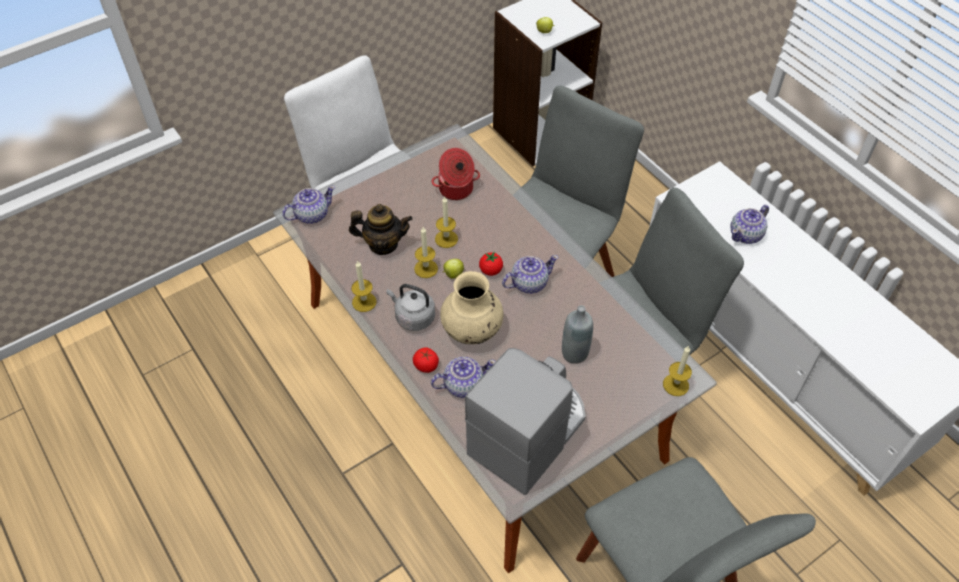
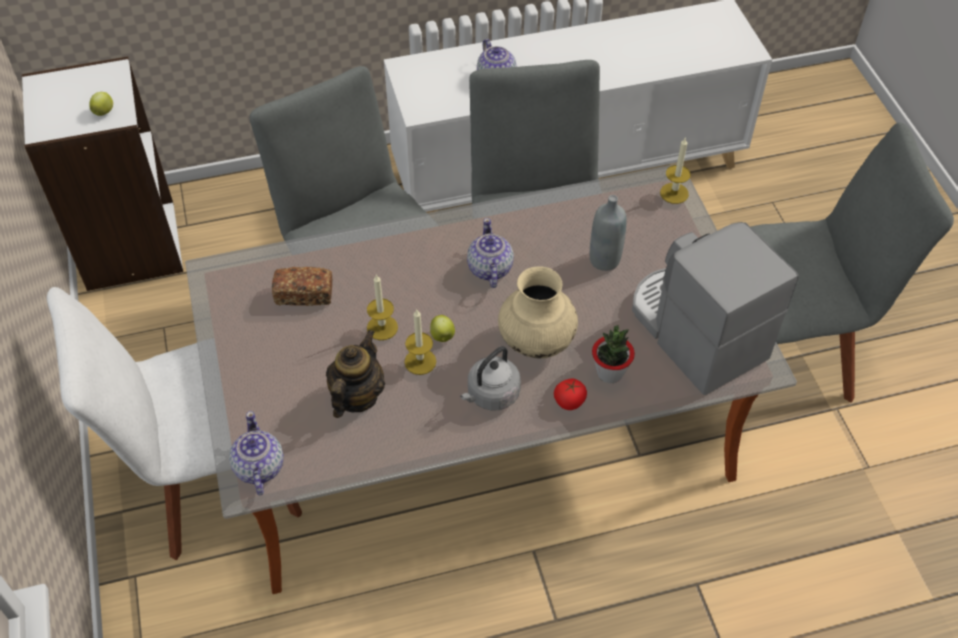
camera: 70 degrees left, 0 degrees up
(364, 302) = (444, 441): candle -> none
(456, 189) = (304, 294): cooking pot -> bread
(463, 385) = (610, 373): teapot -> potted plant
(490, 270) = (454, 298): tomato -> none

